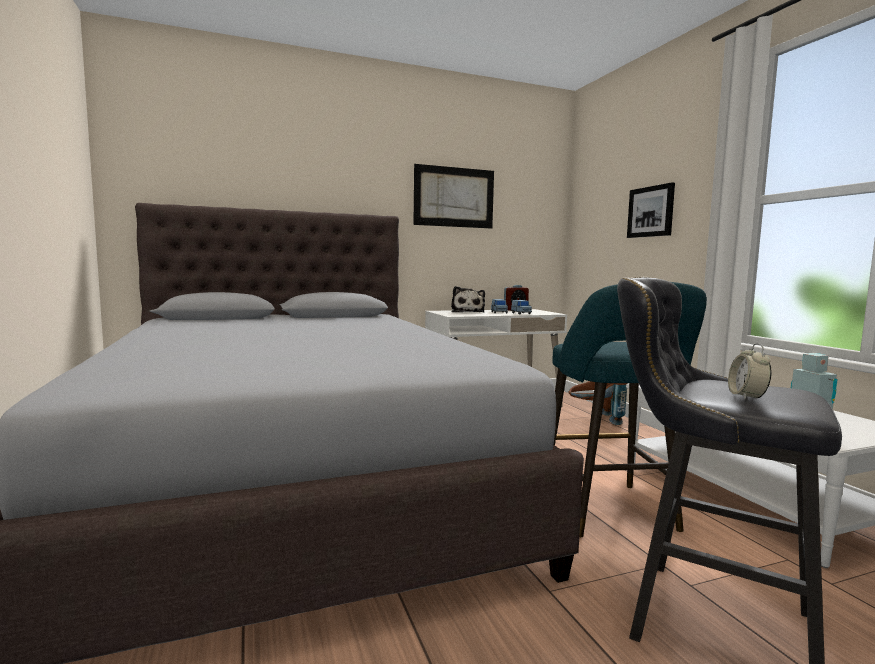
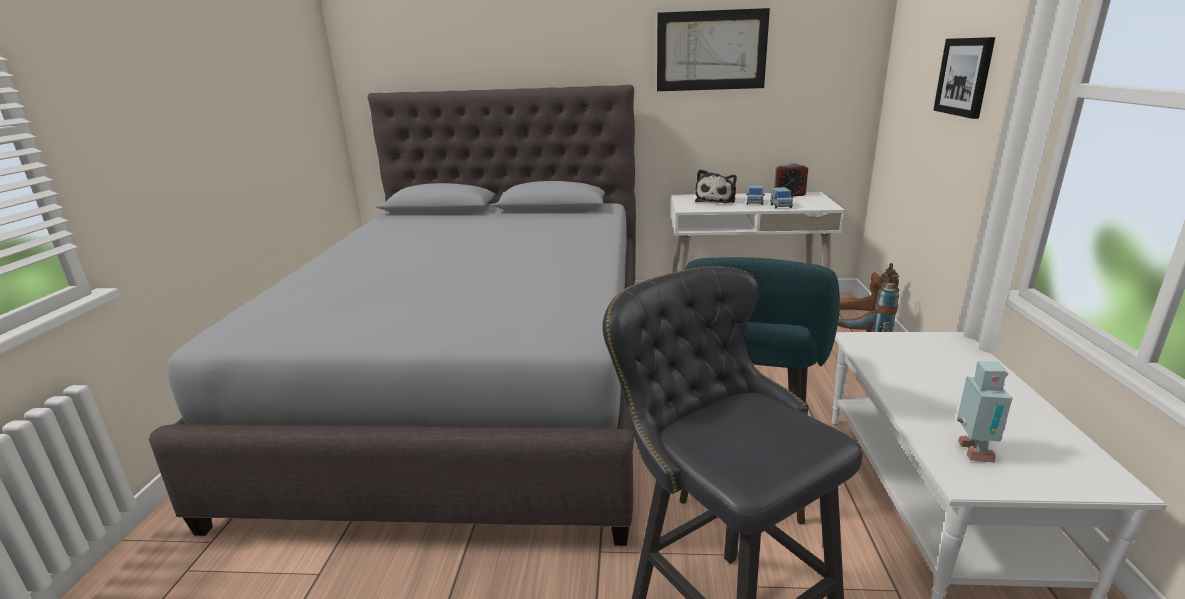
camera: 25 degrees right, 15 degrees up
(746, 397) = (726, 441): alarm clock -> none

